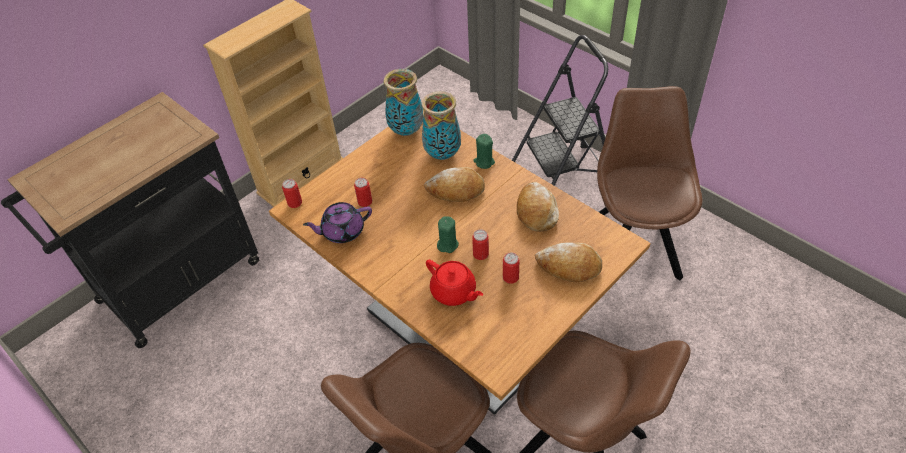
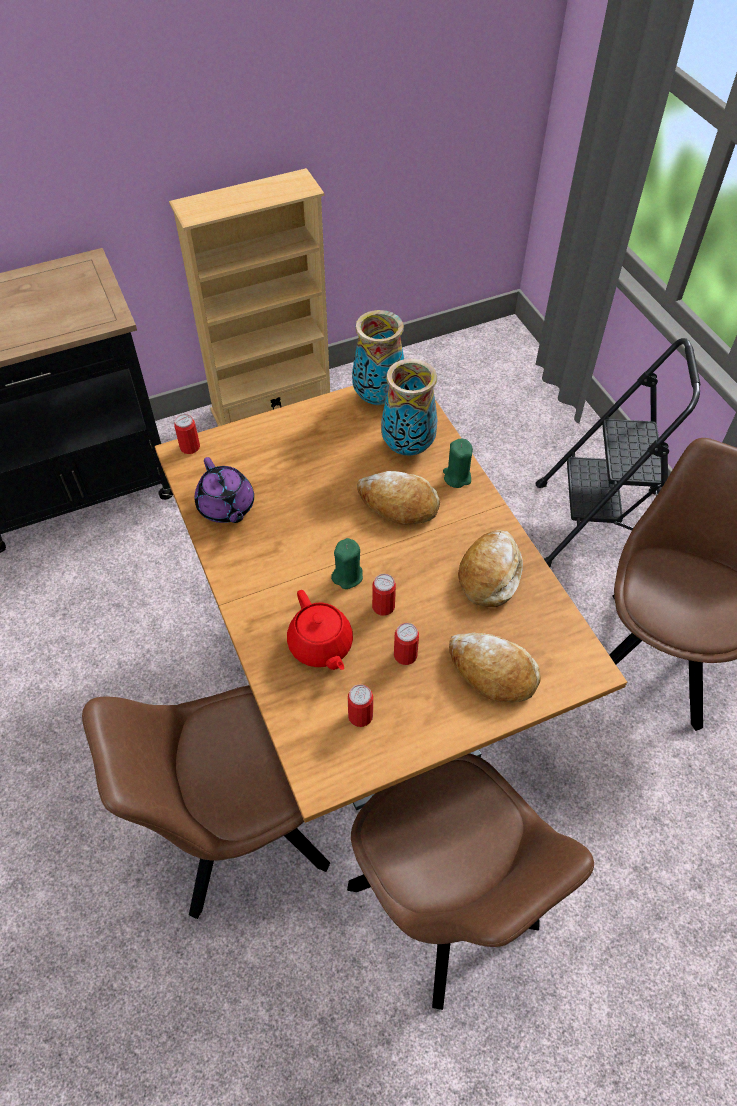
camera: 20 degrees right, 5 degrees up
(342, 231) = (226, 507): purple teapot -> purple teapot turned 120 degrees counterclockwise
(365, 202) = (275, 477): can -> can (360, 716)

